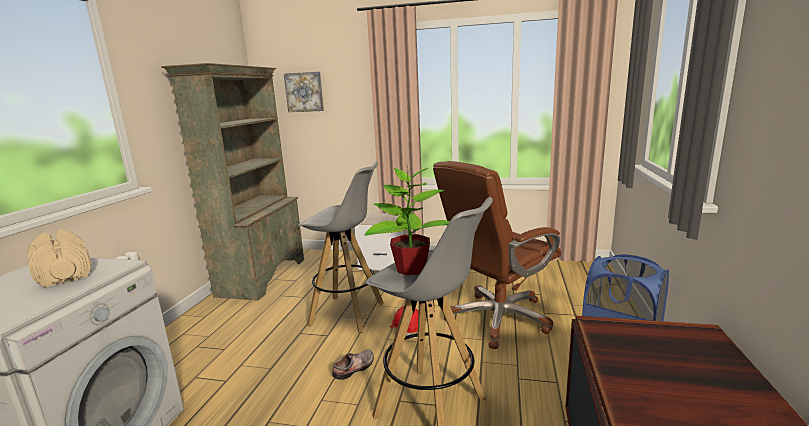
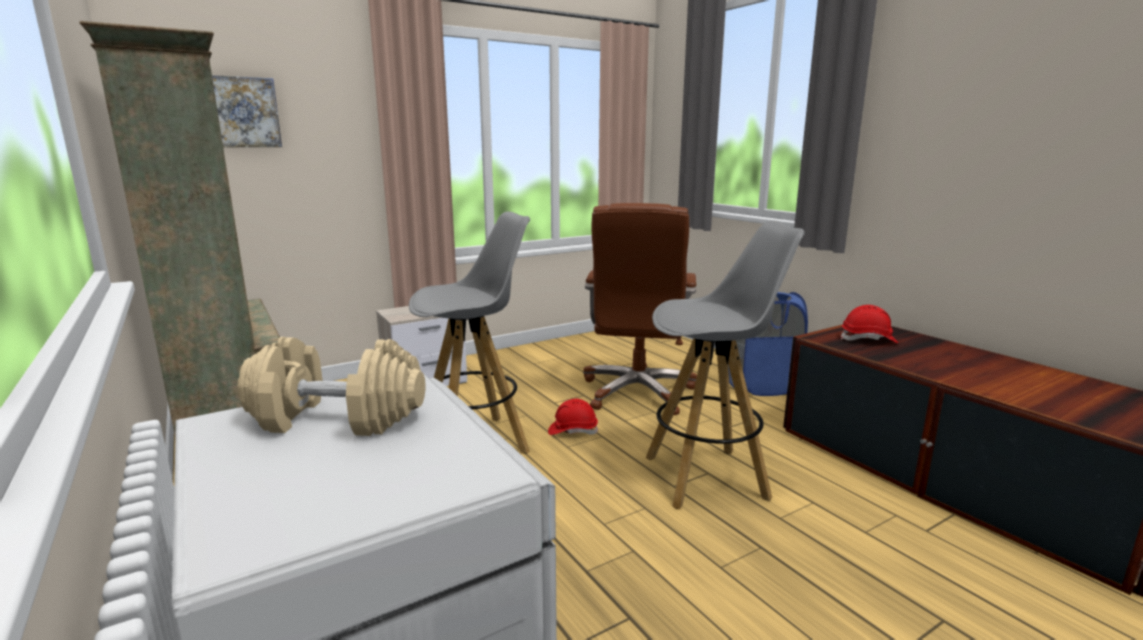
camera: 45 degrees left, 0 degrees up
(355, 368) = (585, 483): shoe -> none
(410, 269) = (700, 315): potted plant -> none
(654, 349) = (868, 340): none -> red hard hat

